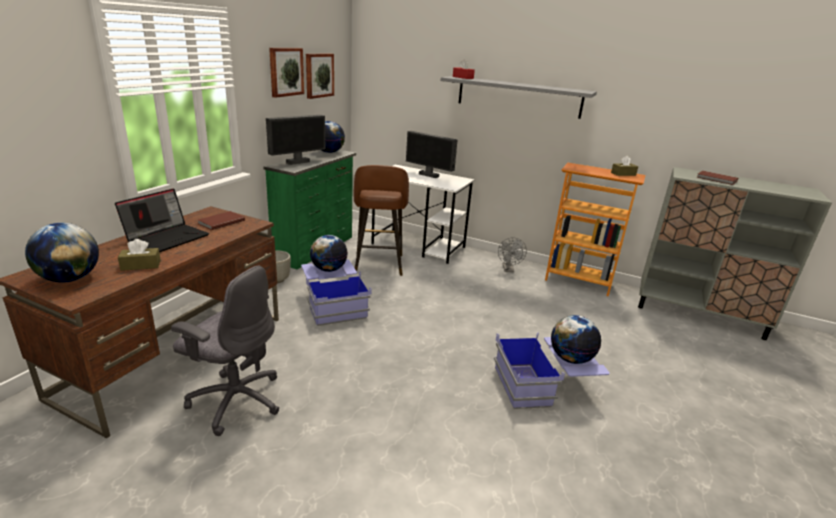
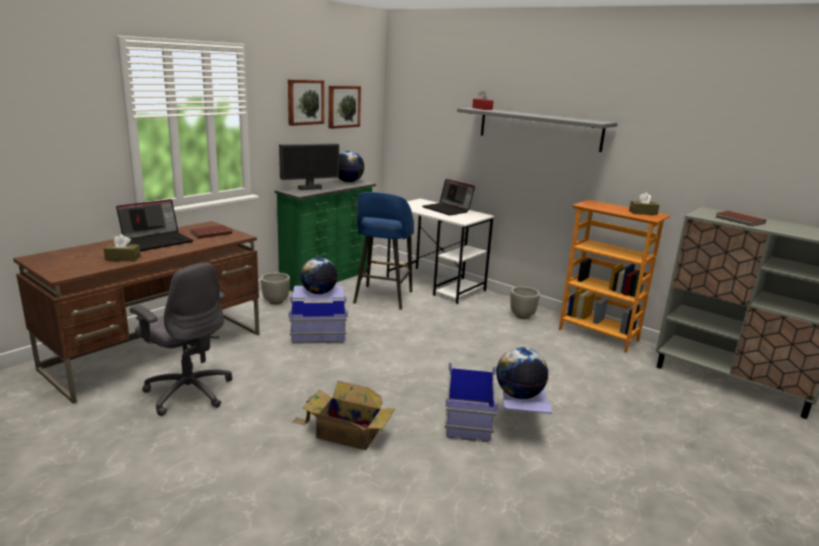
camera: 15 degrees right, 5 degrees down
(70, 279) = (64, 262): globe -> none
(378, 265) = (382, 298): brown stool -> blue stool
(420, 420) = (345, 432): none -> cardboard box
(429, 175) = (448, 209): monitor -> laptop
(508, 270) = (522, 316): grey fan -> grey planter

